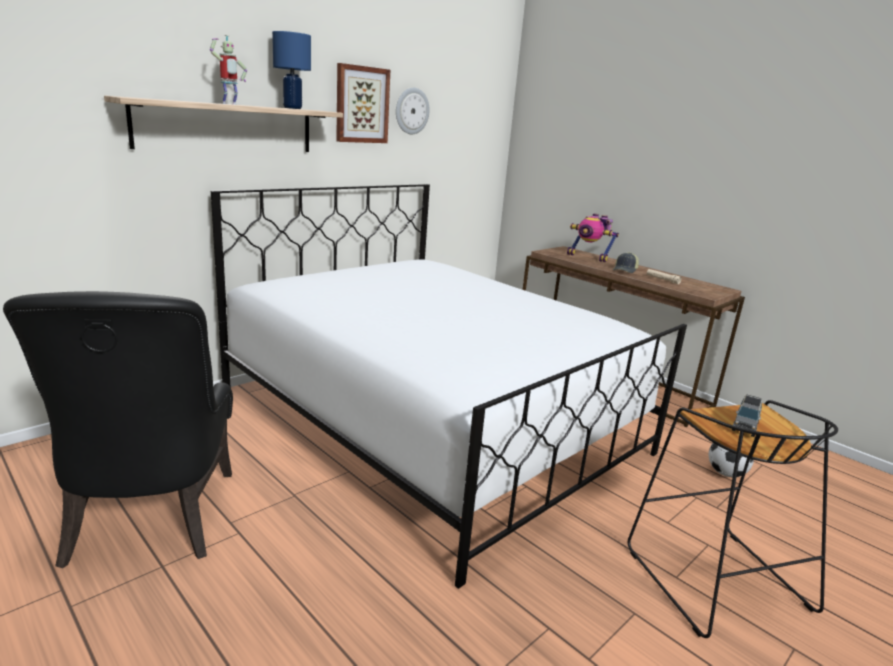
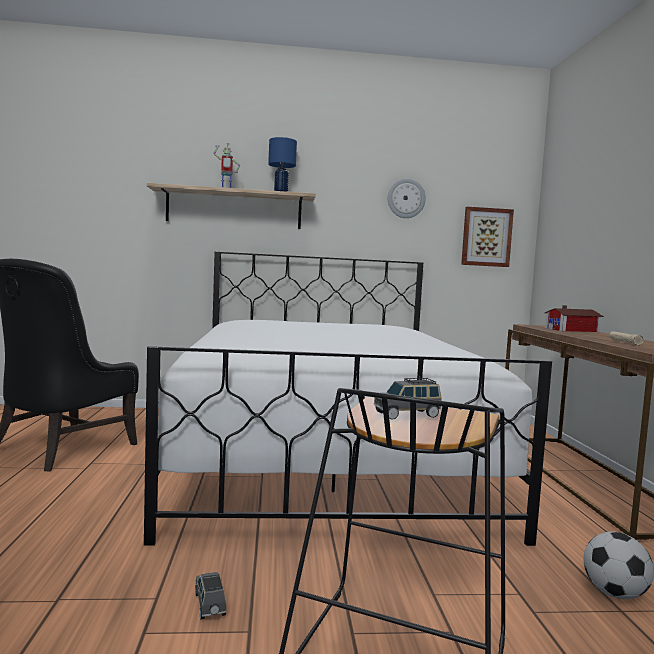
camera: 40 degrees right, 15 degrees down
(361, 105) = (352, 193): picture -> picture (486, 237)
(586, 610) = (210, 605): none -> grey toy car
(589, 257) = (574, 330): toy robot -> toy house
(625, 270) = (592, 336): cap -> none

